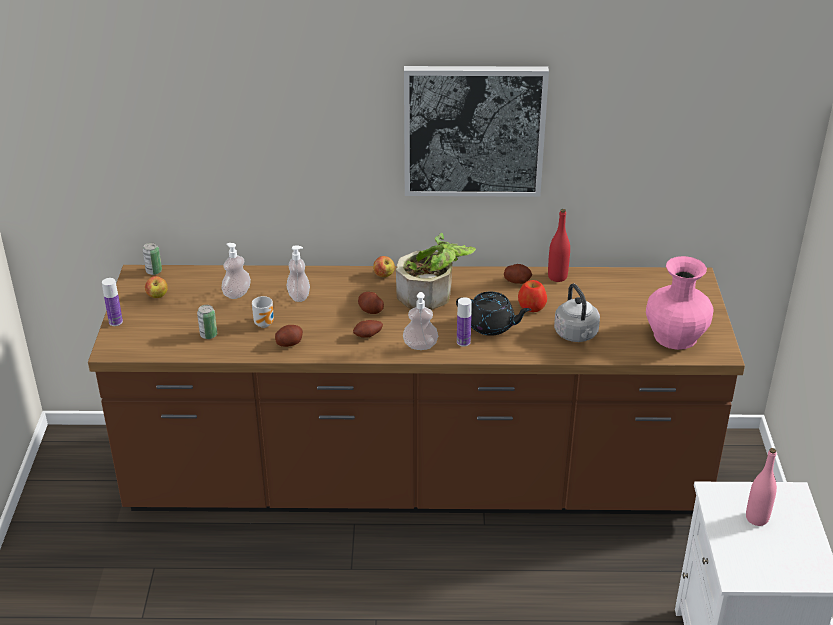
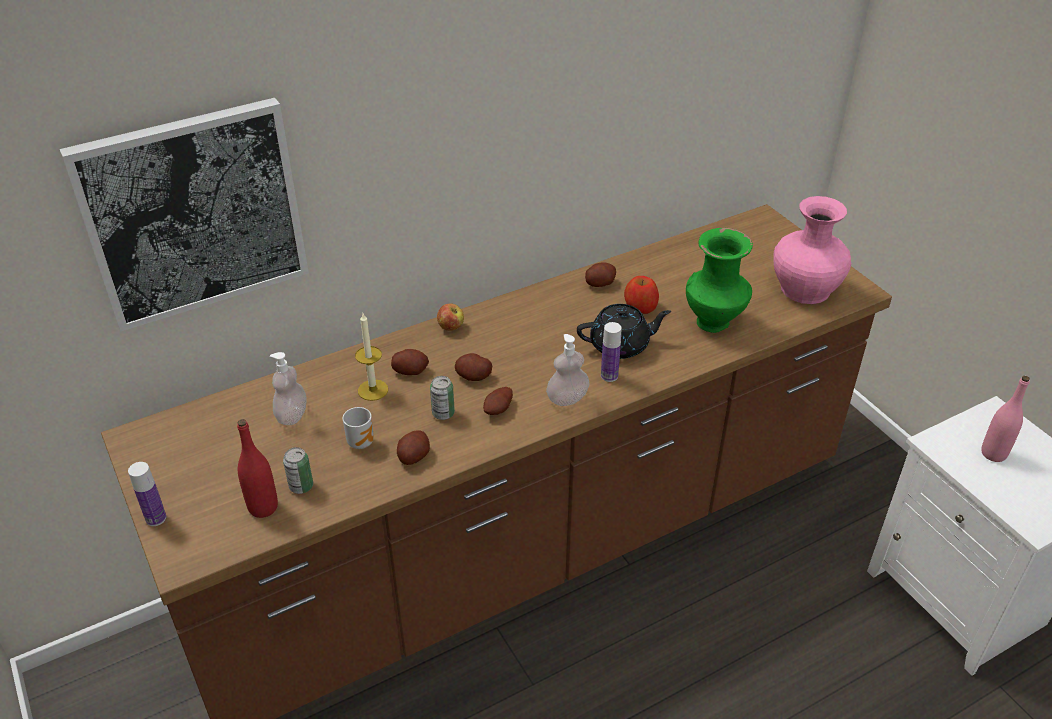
camera: 30 degrees left, 5 degrees up
(154, 271) = (154, 426): can -> can (443, 413)
(157, 296) = (186, 458): apple -> none
(298, 296) = (373, 390): soap dispenser -> candle
(333, 293) = (410, 371): none -> potato
(432, 294) = (525, 331): potted plant -> none
(474, 130) = (530, 116): picture -> picture (193, 213)
(557, 277) = (635, 264): red bottle -> red bottle (263, 507)
(576, 335) = (714, 323): grey kettle -> green vase

